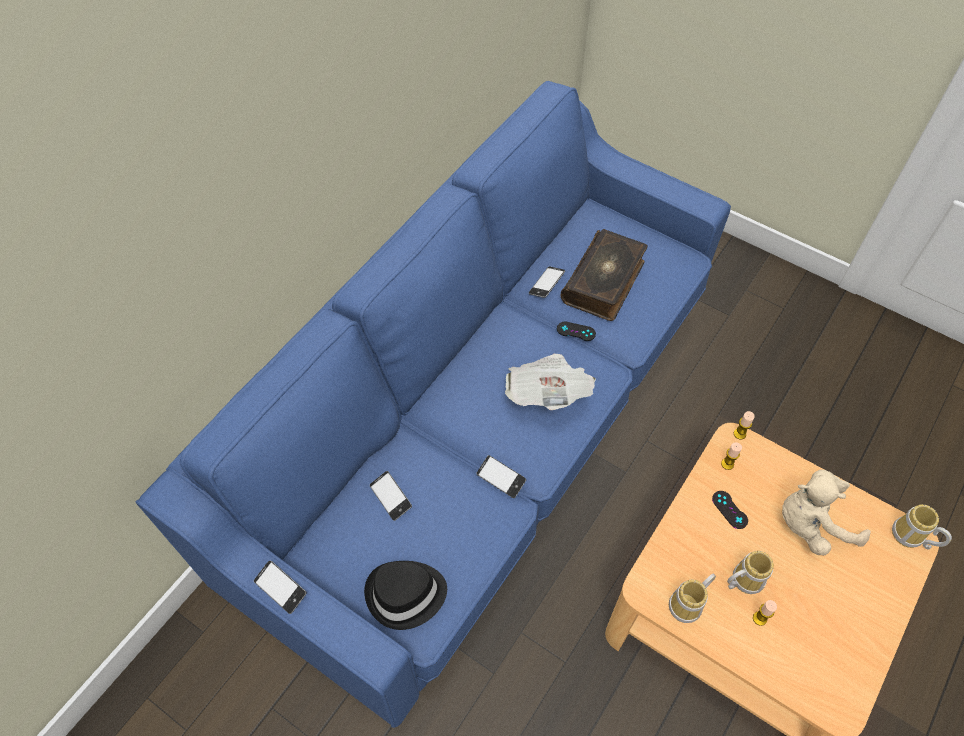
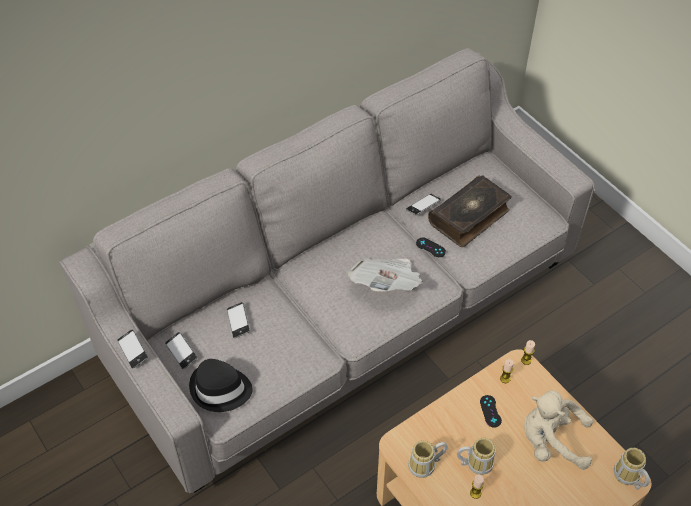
camera: 20 degrees right, 5 degrees down
(482, 433) = (346, 315): blue sofa -> grey sofa
(501, 478) = (324, 334): phone -> phone (181, 352)

